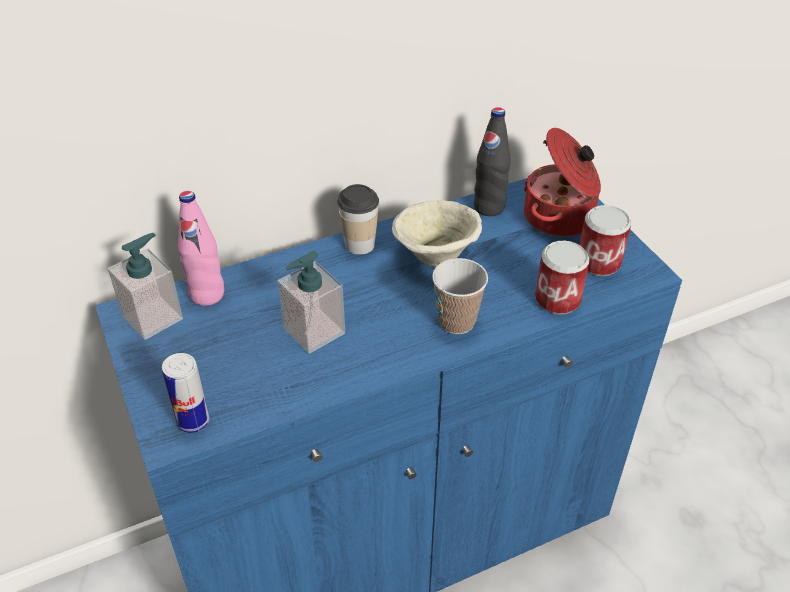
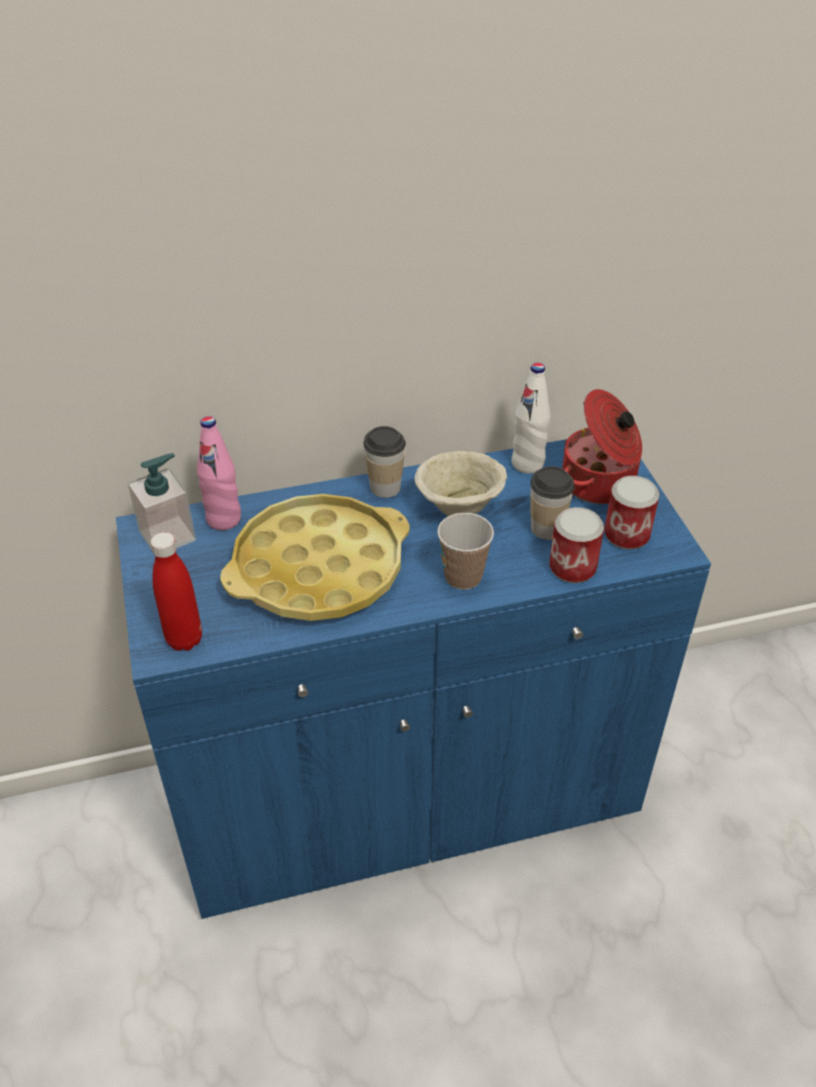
camera: 10 degrees right, 0 degrees up
(193, 421) = (184, 639): can -> red bottle
(314, 331) = (319, 568): soap dispenser -> yellow tray
(489, 207) = (527, 464): black bottle -> white bottle
(523, 265) = (546, 528): none -> cup

